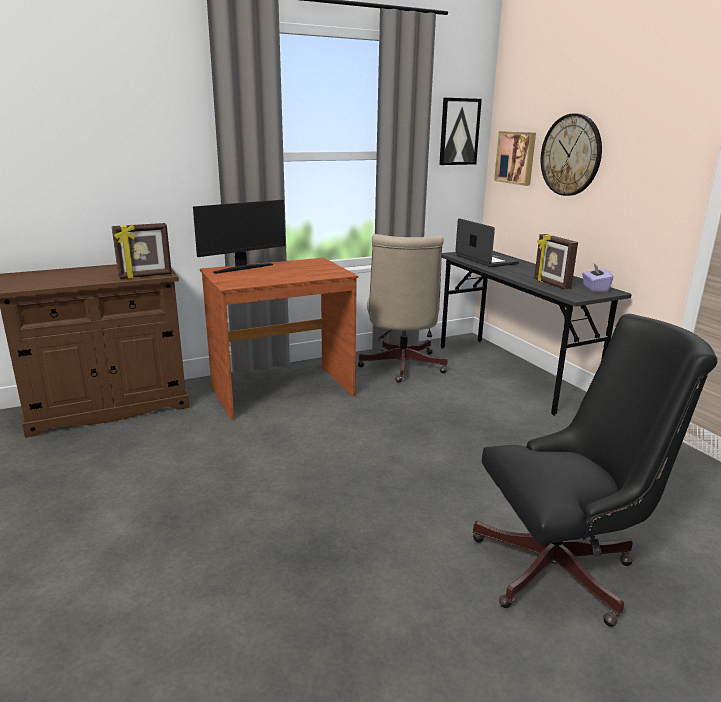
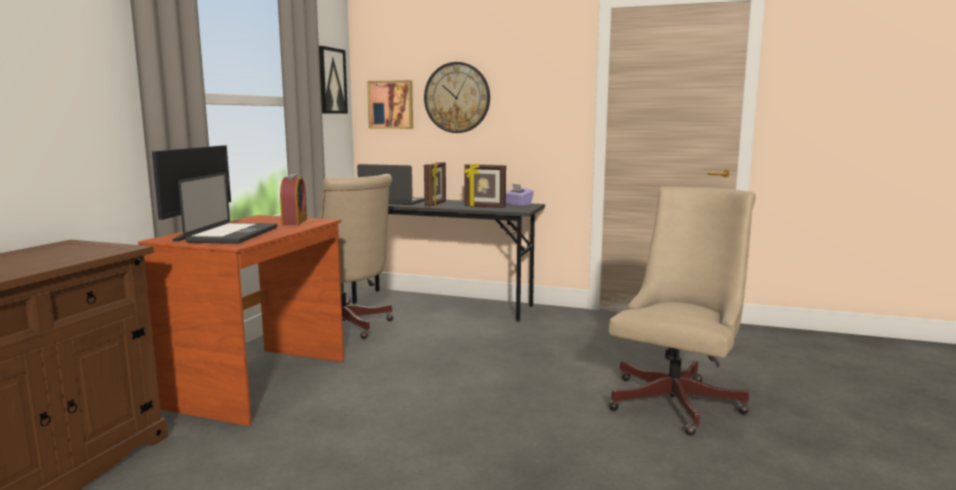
camera: 45 degrees left, 10 degrees down
(145, 276) = (105, 253): picture frame -> picture frame (436, 204)
(254, 275) = (233, 235): none -> laptop
(321, 271) = (294, 222): none -> alarm clock
(564, 568) = (678, 399): black office chair -> beige office chair

